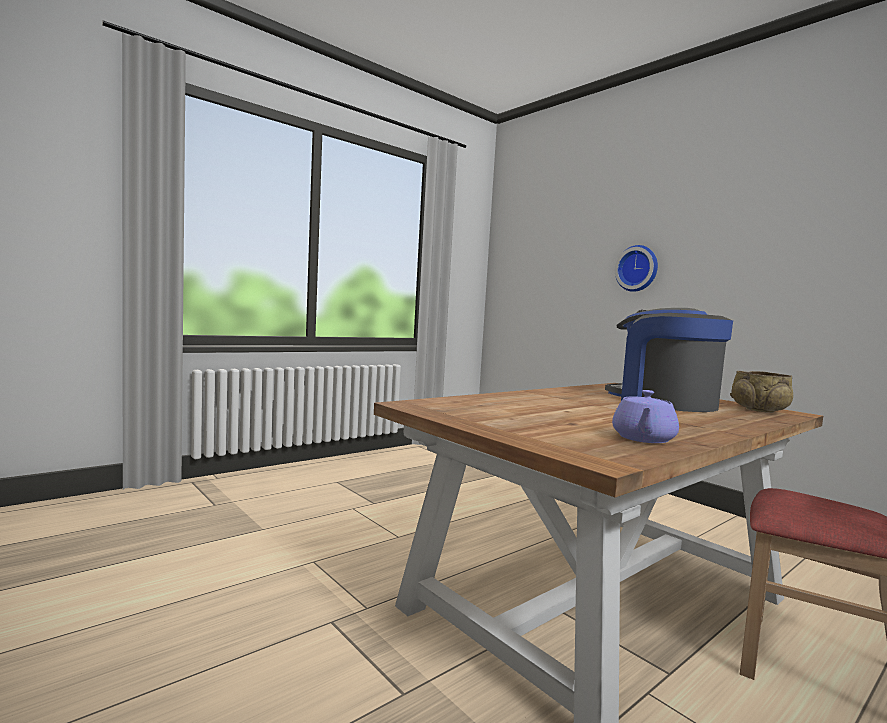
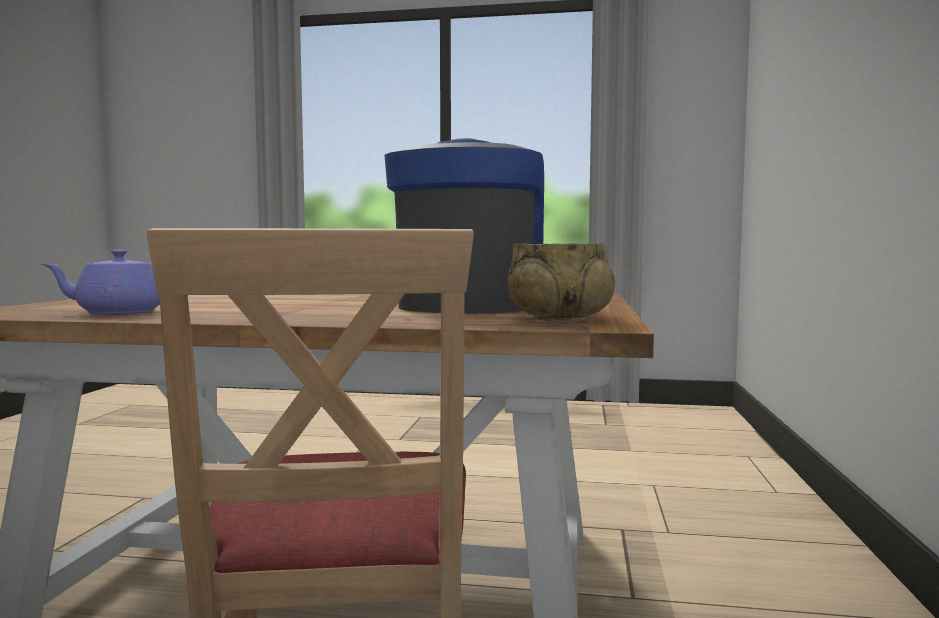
camera: 50 degrees right, 0 degrees up
(637, 268) = (845, 84): wall clock -> none

